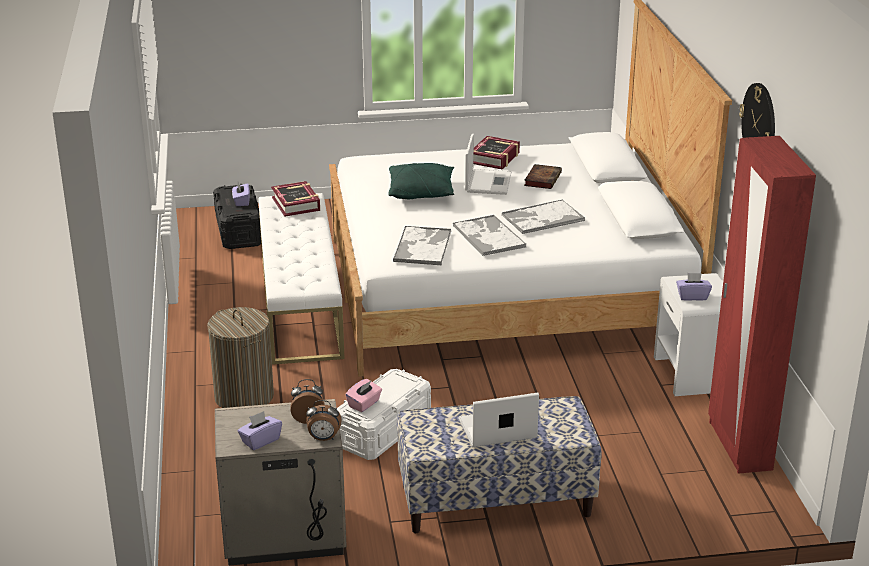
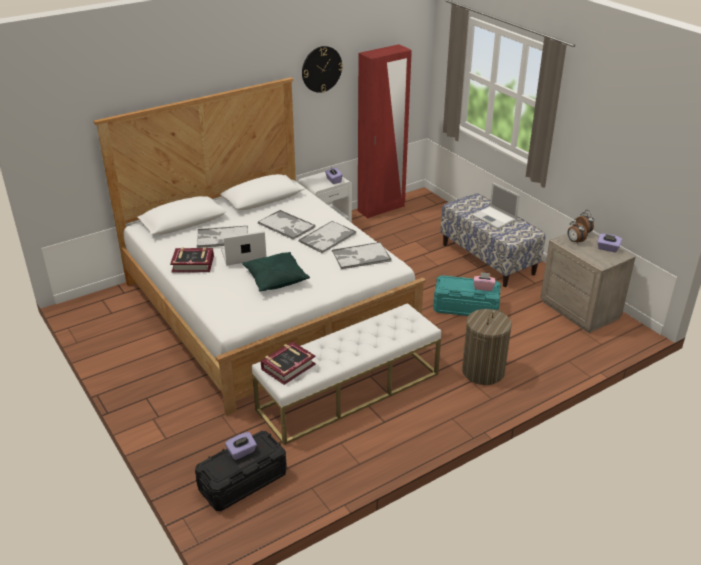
camera: 115 degrees left, 5 degrees up
(383, 430) = (465, 307): white storage box -> turquoise storage box
(542, 179) = (222, 237): book -> tray

